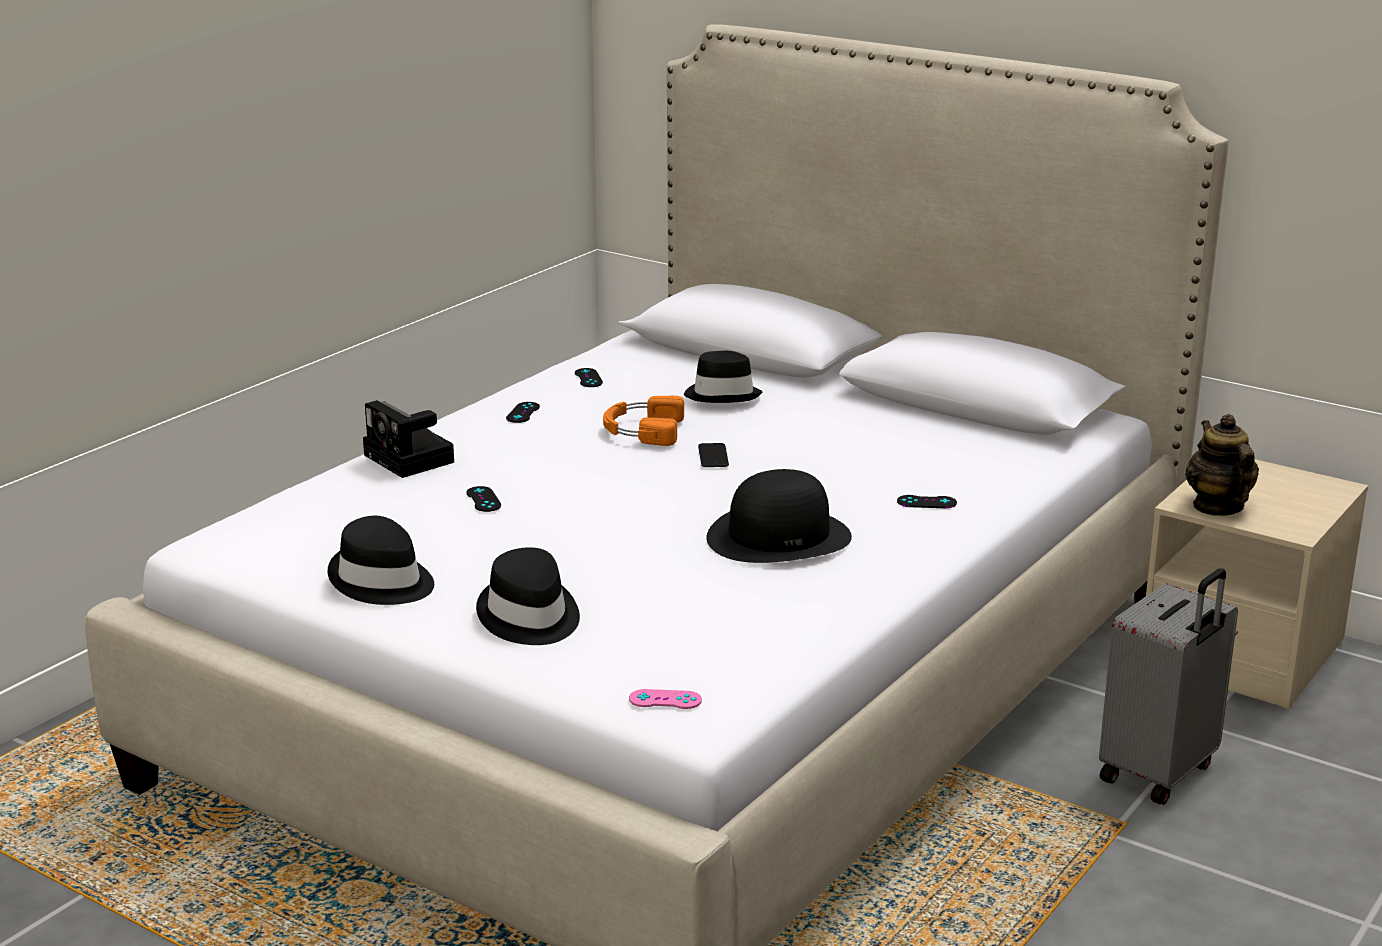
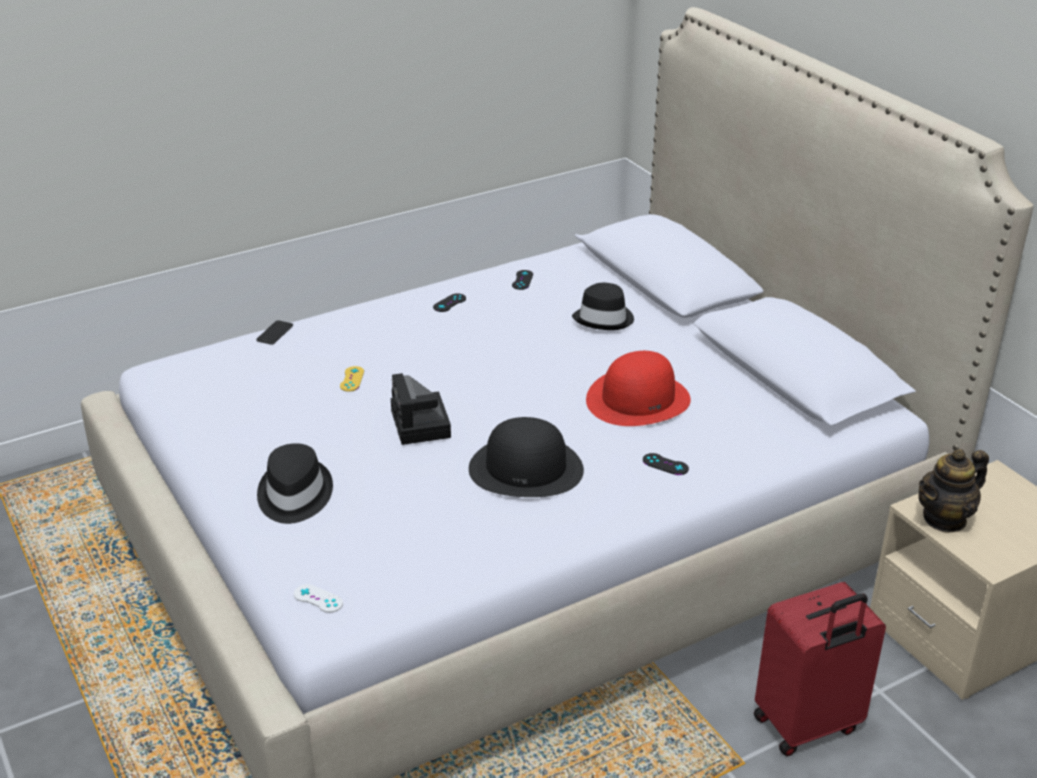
camera: 25 degrees right, 10 degrees up
(382, 582) = (230, 435): black hat -> none
(412, 460) = (340, 329): camera -> camera (422, 426)
(483, 499) = (352, 379): black game controller -> yellow game controller
(642, 430) = (516, 340): orange headphones -> none
(665, 700) = (318, 599): pink game controller -> white game controller
(713, 456) = (545, 377): phone -> phone (275, 333)
(837, 455) = (638, 399): none -> red hat
(1160, 773) = (807, 726): grey suitcase -> red suitcase
(1217, 506) = (944, 519): teapot -> teapot turned 135 degrees counterclockwise

